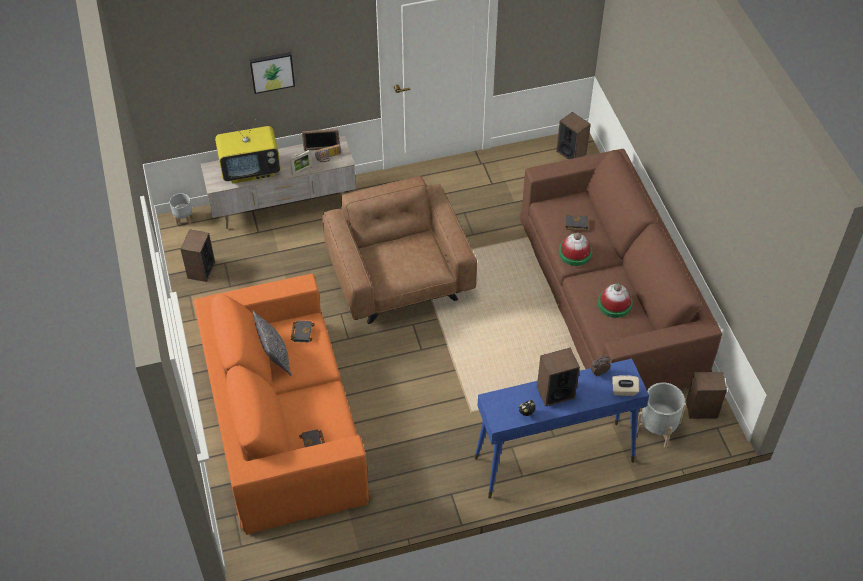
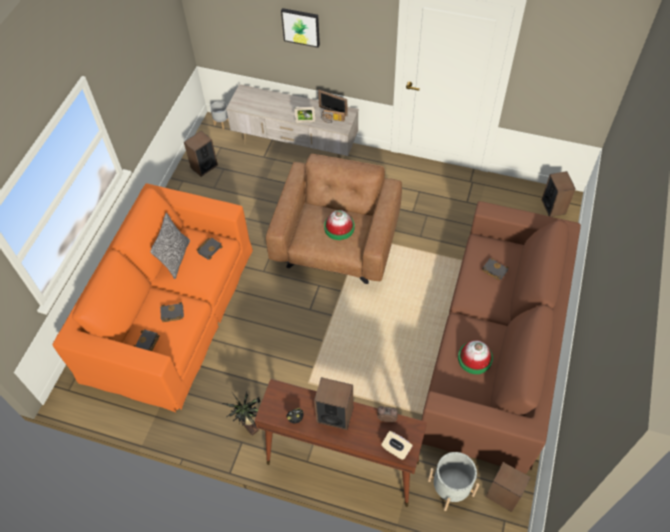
camera: 35 degrees right, 5 degrees up
(251, 170) = (269, 105): television -> none
(315, 407) = (172, 314): none -> black book
(448, 478) = (249, 427): none -> potted plant
(553, 460) = (341, 463): blue console table -> brown console table
(575, 253) = (474, 295): hat -> hat (339, 227)

